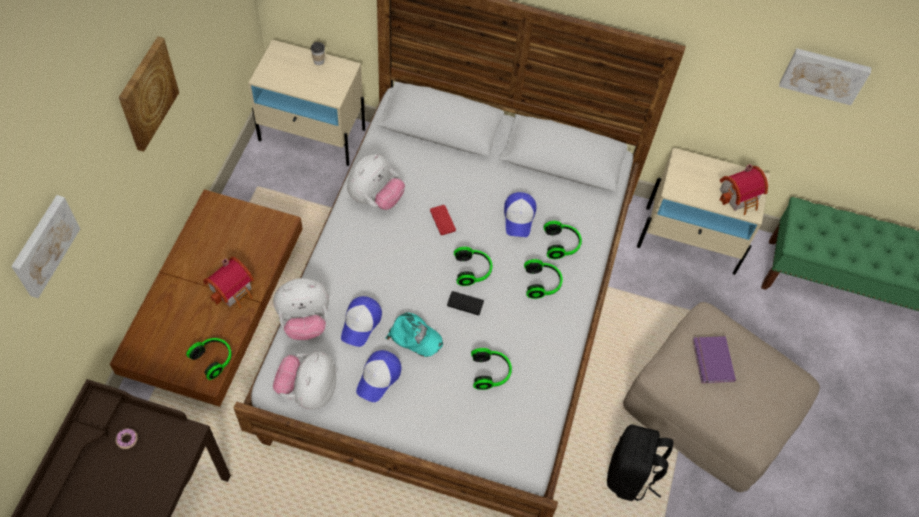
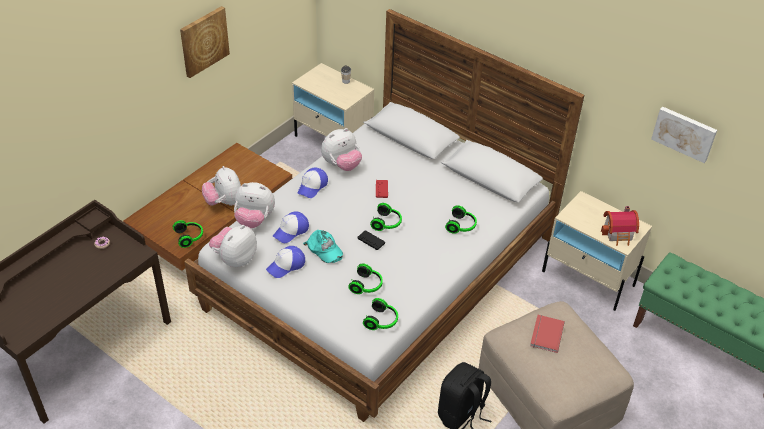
camera: 25 degrees right, 15 degrees down
(43, 245) = (96, 94): picture -> none
(233, 290) = (224, 202): toy house -> plush toy
(519, 217) = (438, 202): cap -> cap (312, 186)
(542, 283) = (434, 244): headphones -> headphones (382, 321)
(711, 361) = (545, 334): purple book -> red book

